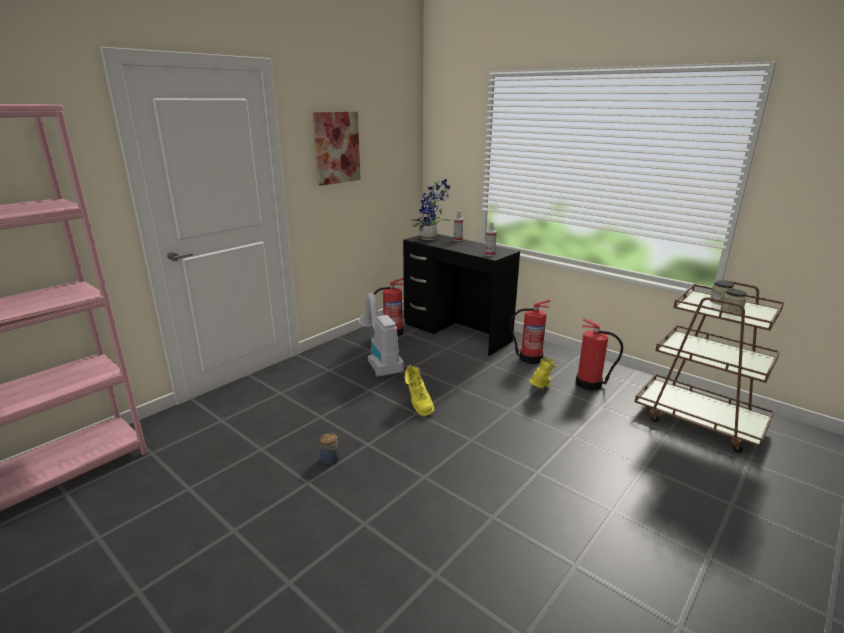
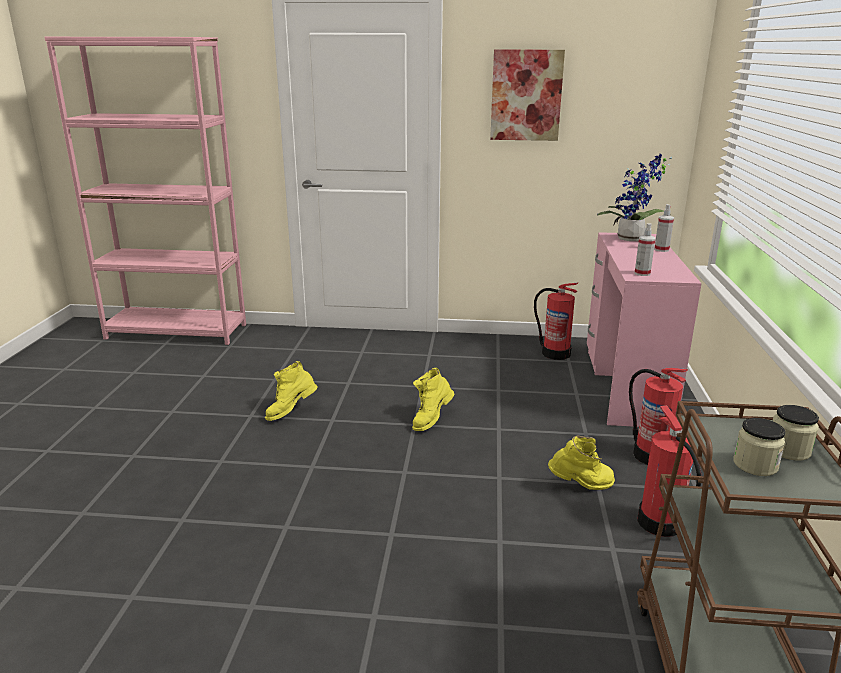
camera: 55 degrees right, 0 degrees up
(330, 459) = (291, 412): jar -> yellow boot
(380, 361) = (485, 370): vacuum cleaner -> none
(457, 332) = (627, 386): black desk -> pink desk

